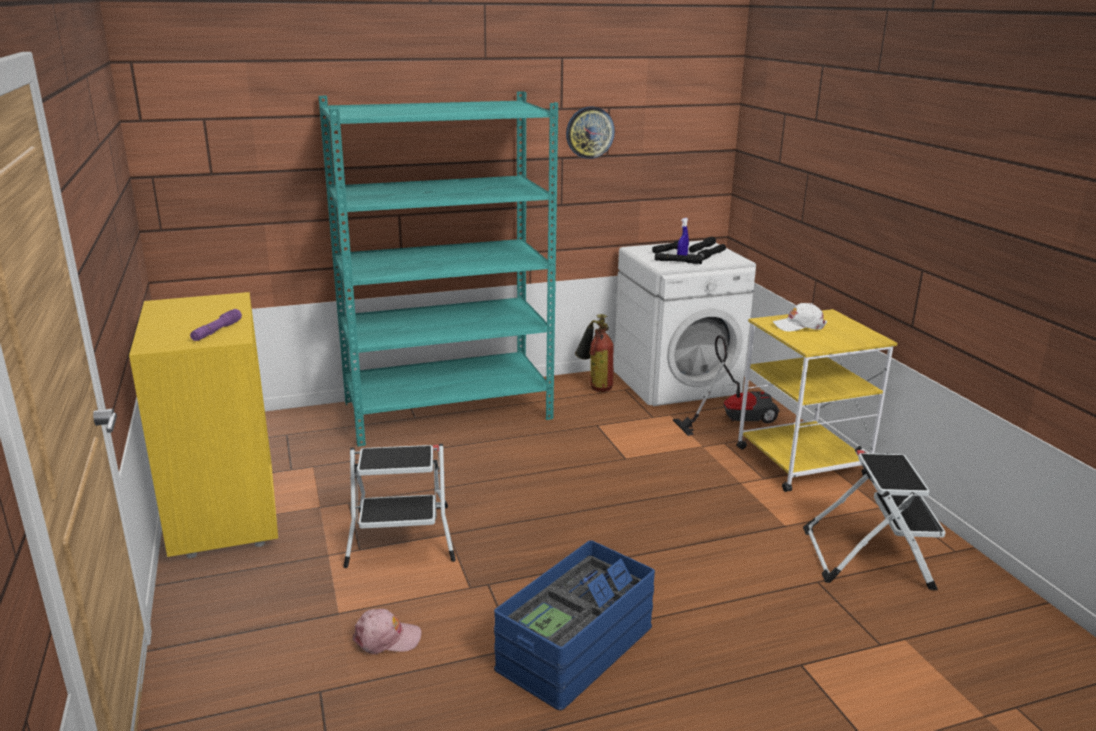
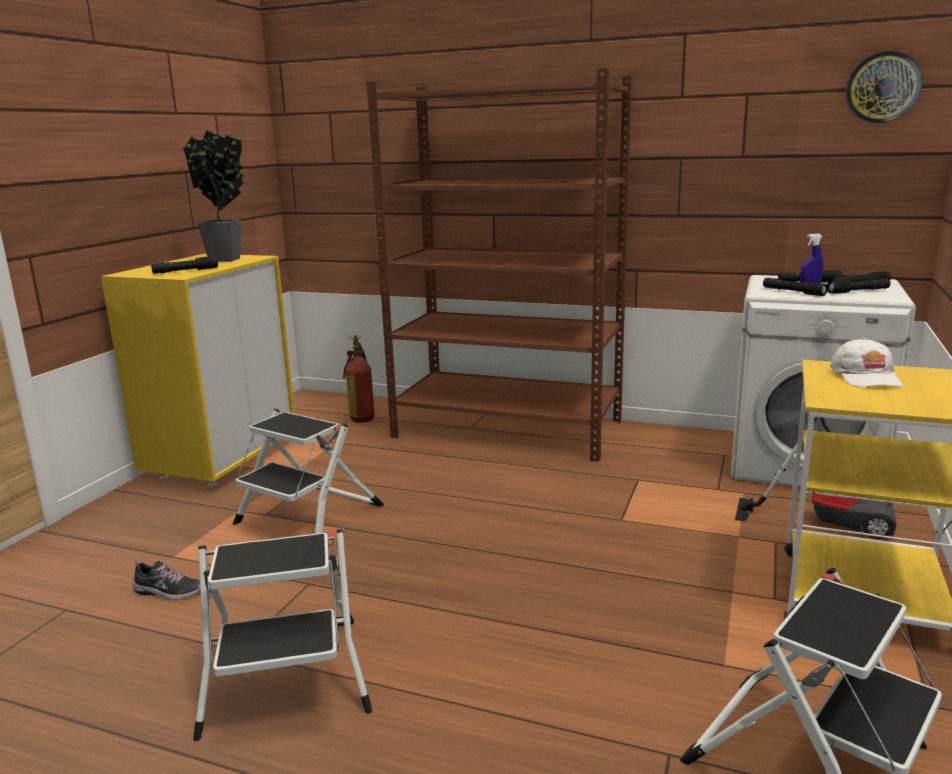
camera: 40 degrees right, 5 degrees down
(213, 307) = (228, 260): none -> potted plant
(217, 331) = (185, 271): purple flashlight -> black flashlight
(386, 638) = (168, 591): pink cap -> shoe
(447, 410) = (508, 429): turquoise bookcase -> brown bookcase
(574, 645) = (286, 676): blue storage box -> step ladder
(589, 132) = (717, 126): wall clock -> wall clock (882, 87)
(594, 385) = (692, 443): fire extinguisher -> fire extinguisher (363, 416)
(799, 325) = (866, 377): white cap -> white cap turned 120 degrees counterclockwise

